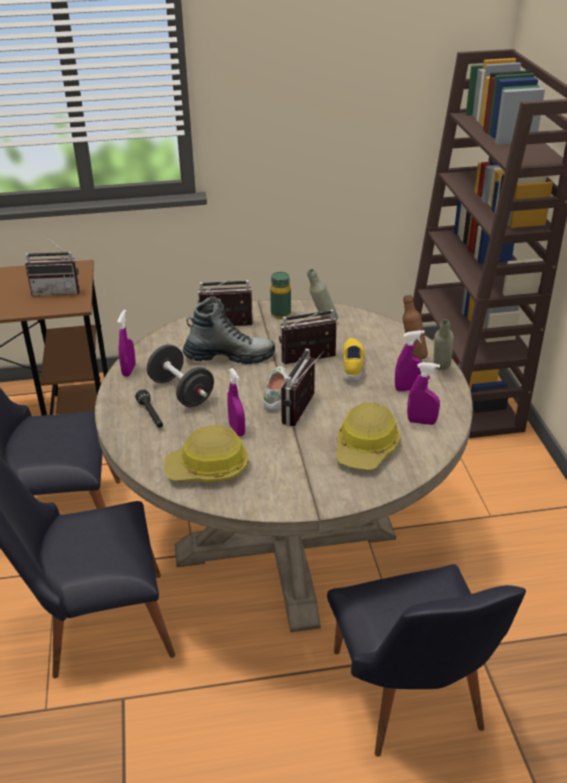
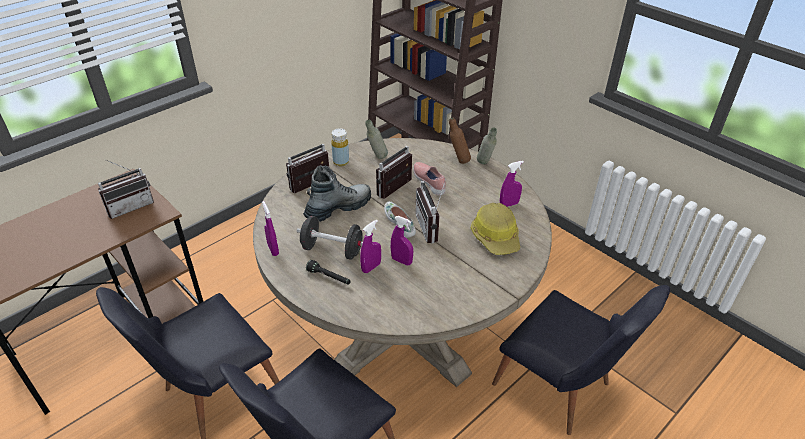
camera: 35 degrees left, 5 degrees up
(208, 468) = (412, 298): hard hat -> none
(281, 314) = (341, 162): green bottle -> yellow bottle
(353, 367) = (429, 183): yellow shoe -> pink shoe
(408, 389) = (478, 185): purple spray bottle -> purple spray bottle (371, 267)

